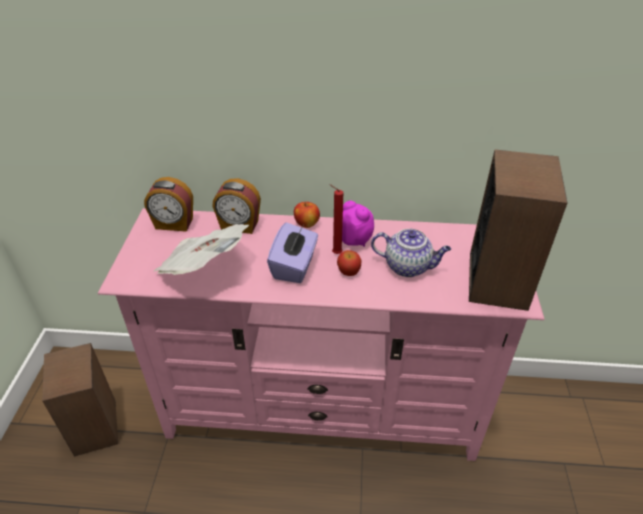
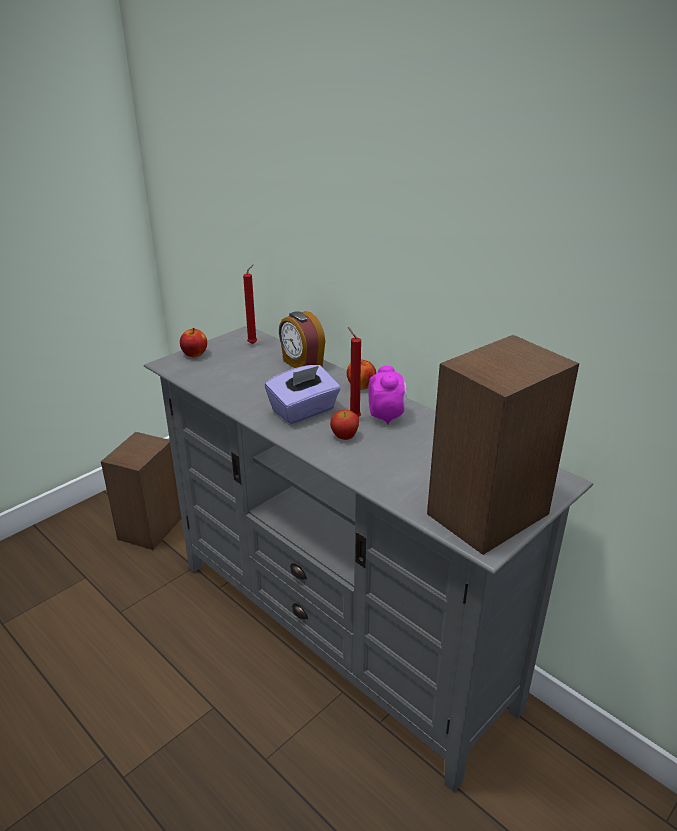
camera: 40 degrees right, 10 degrees down
(135, 259) = (194, 354): none -> apple
(174, 224) = (253, 343): alarm clock -> red candle
(204, 267) = (233, 380): newspaper -> none
(322, 409) = (340, 631): pink tv stand -> grey tv stand
(408, 266) = (408, 458): teapot -> none

